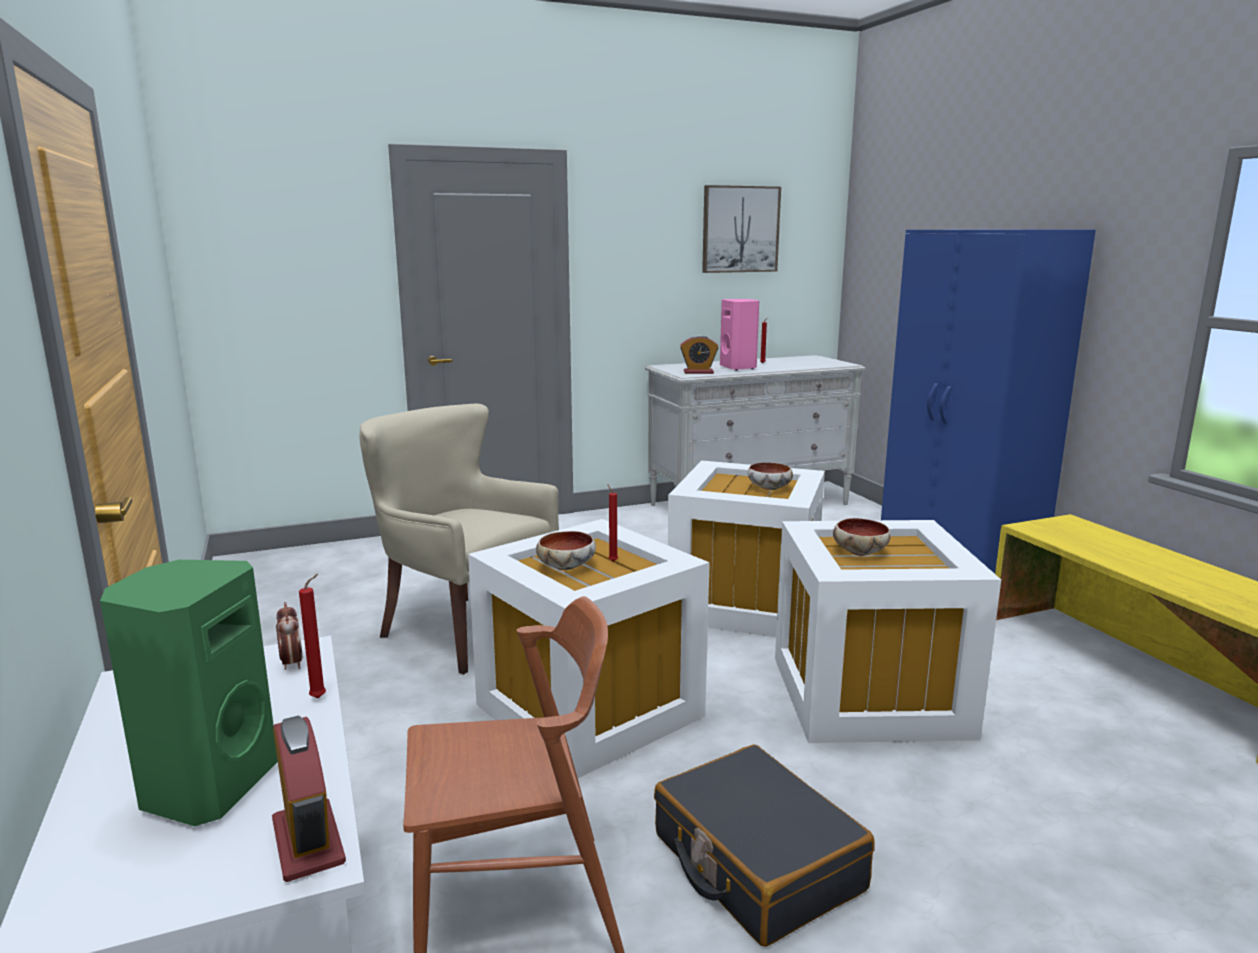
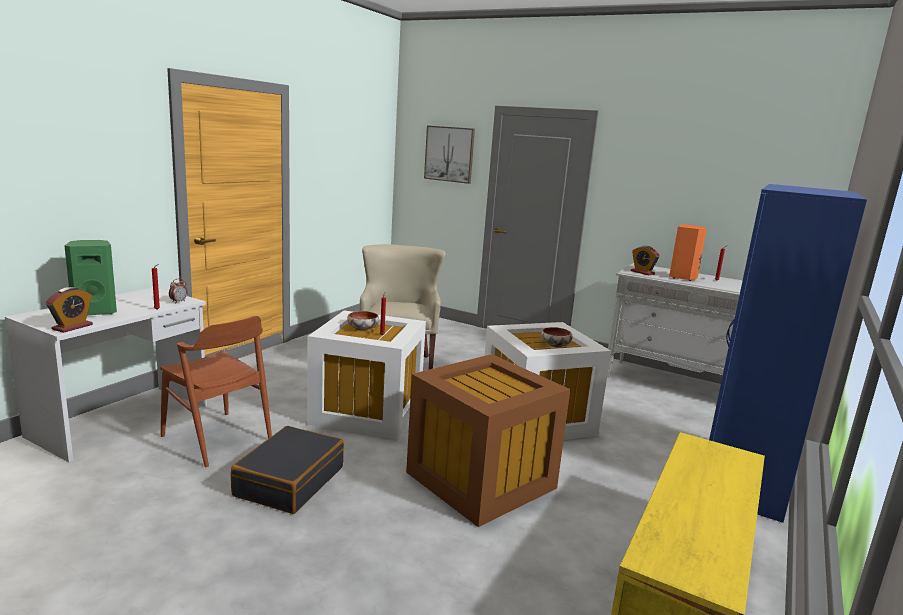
camera: 50 degrees right, 0 degrees up
(739, 368) = (683, 278): pink speaker -> orange speaker
(740, 229) = (730, 174): picture -> picture (449, 154)
(859, 552) = (485, 380): bowl -> none
(865, 694) = (481, 478): white storage box -> brown storage box

